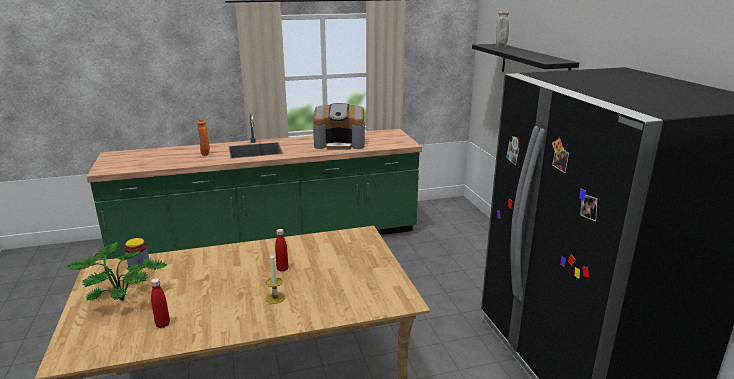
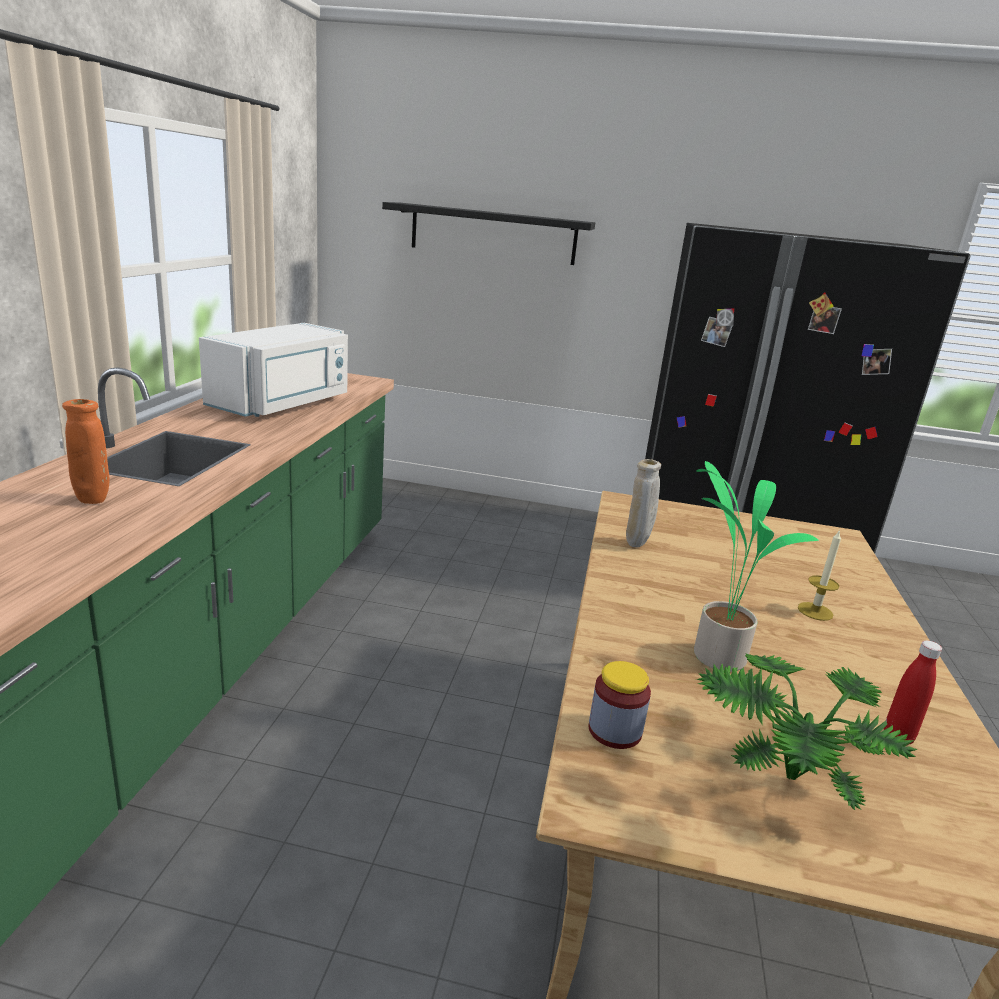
camera: 65 degrees left, 0 degrees up
(206, 276) = (716, 655): none -> potted plant
(282, 269) = (717, 583): red bottle -> none
(340, 143) = (283, 404): coffee machine -> white microwave
(500, 48) = (441, 207): beige vase -> beige vase (636, 545)

